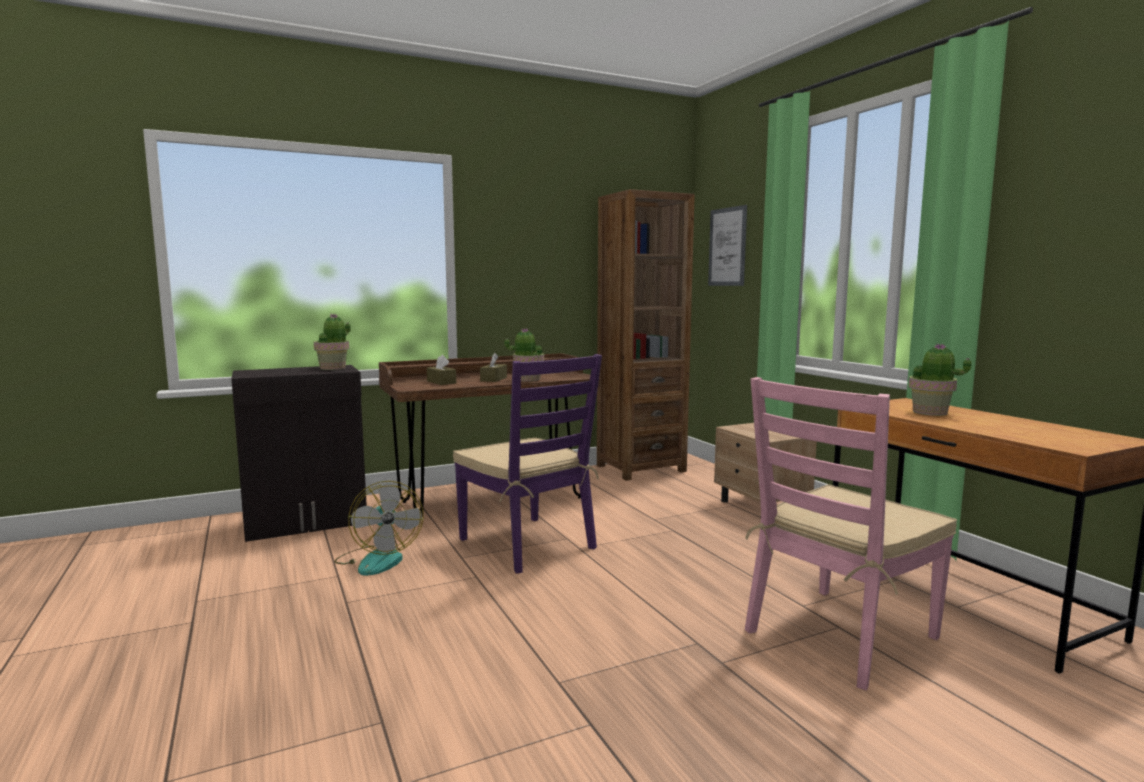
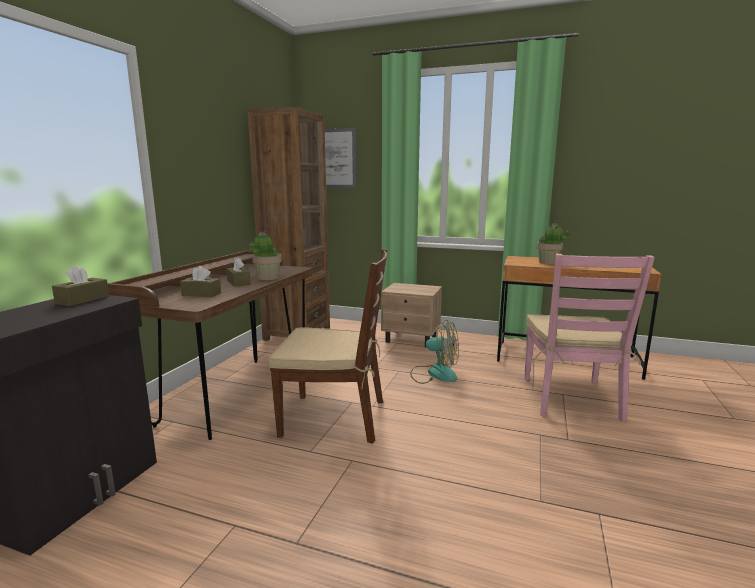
camera: 45 degrees left, 5 degrees up
(333, 368) = (83, 300): potted plant -> brown tissue box
(378, 559) = (242, 489): fan -> fan (434, 373)
(528, 544) = (335, 417): purple chair -> brown chair

